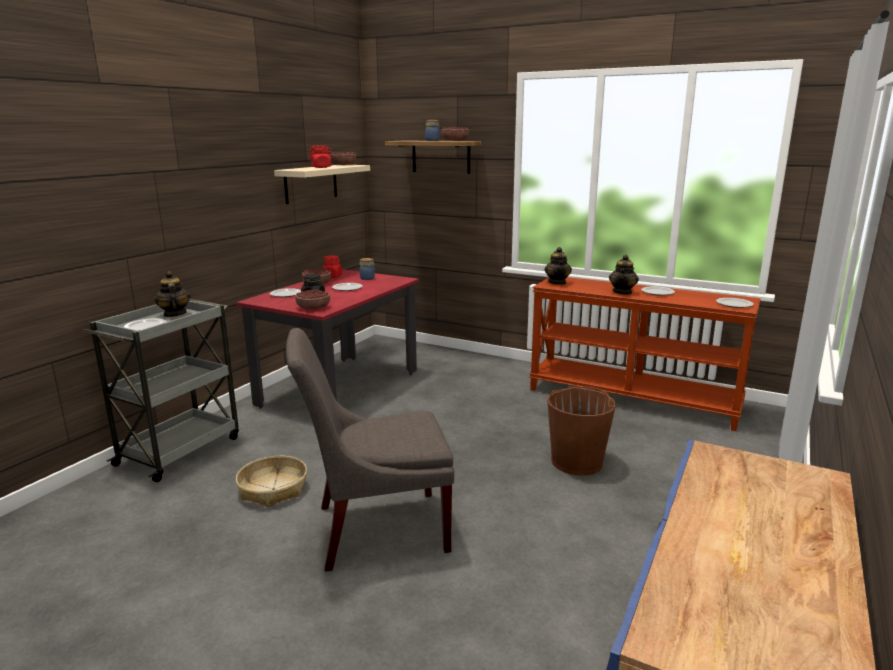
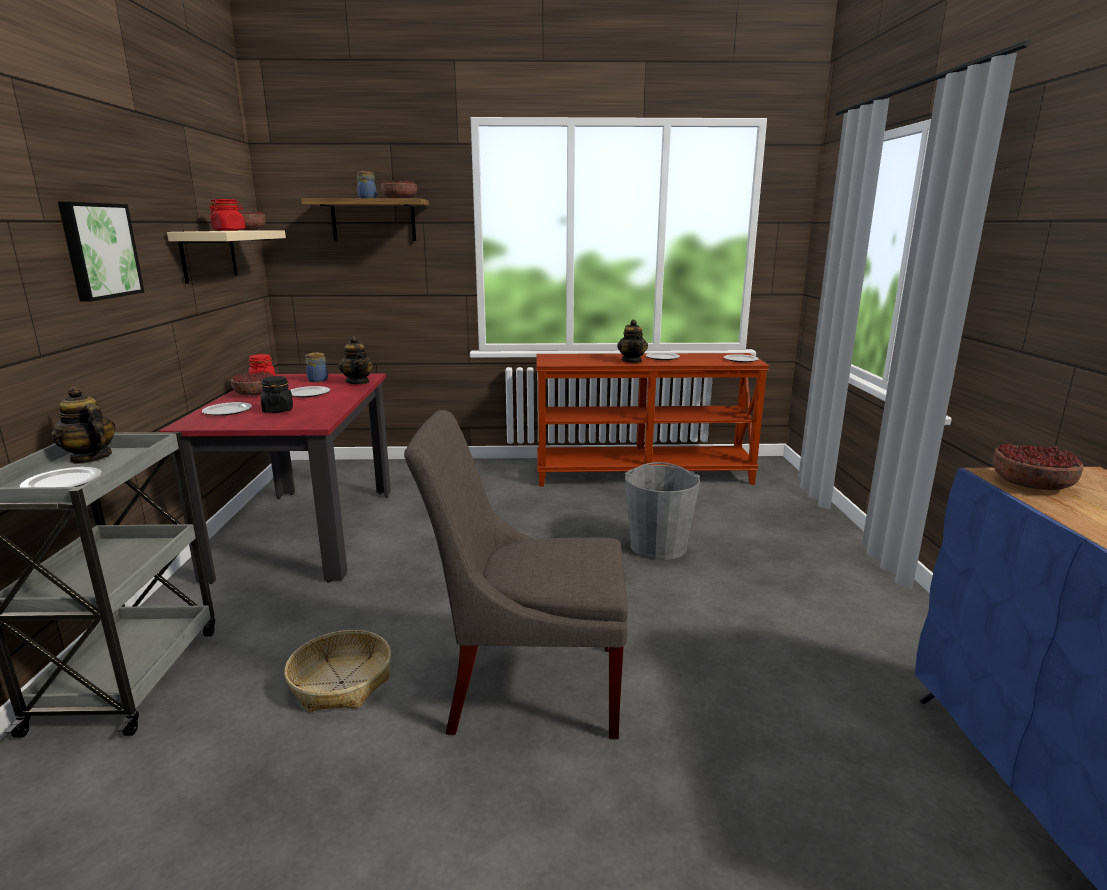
camera: 30 degrees left, 0 degrees up
(215, 185) = (99, 250): none -> picture
(313, 307) = (297, 421): bowl -> bowl (1032, 484)
(375, 528) = (526, 685): grey chair -> grey chair turned 45 degrees clockwise
(557, 282) = (555, 359): teapot -> teapot (358, 382)
(577, 461) = (658, 546): brown bucket -> grey bucket

